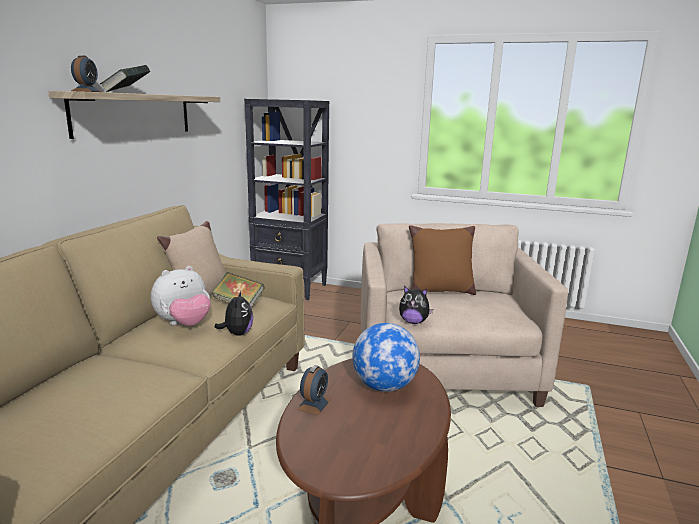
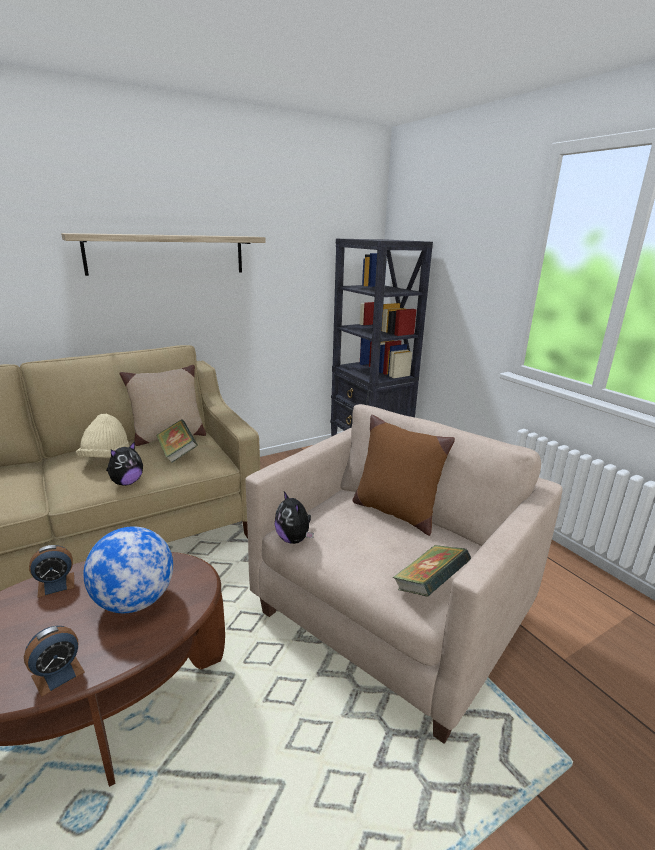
camera: 40 degrees right, 5 degrees up
(87, 91) = (92, 233): alarm clock -> alarm clock (58, 674)
(127, 93) = (141, 234): book -> book (429, 586)
(184, 324) = (106, 458): plush toy -> beige hat

